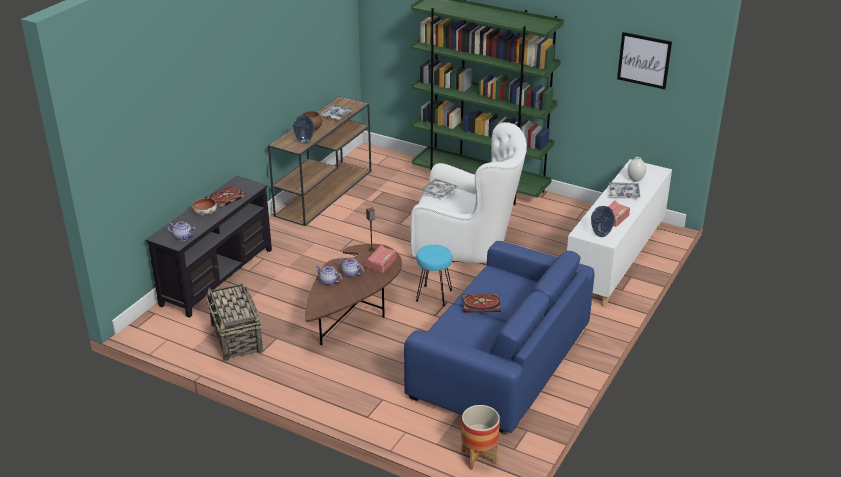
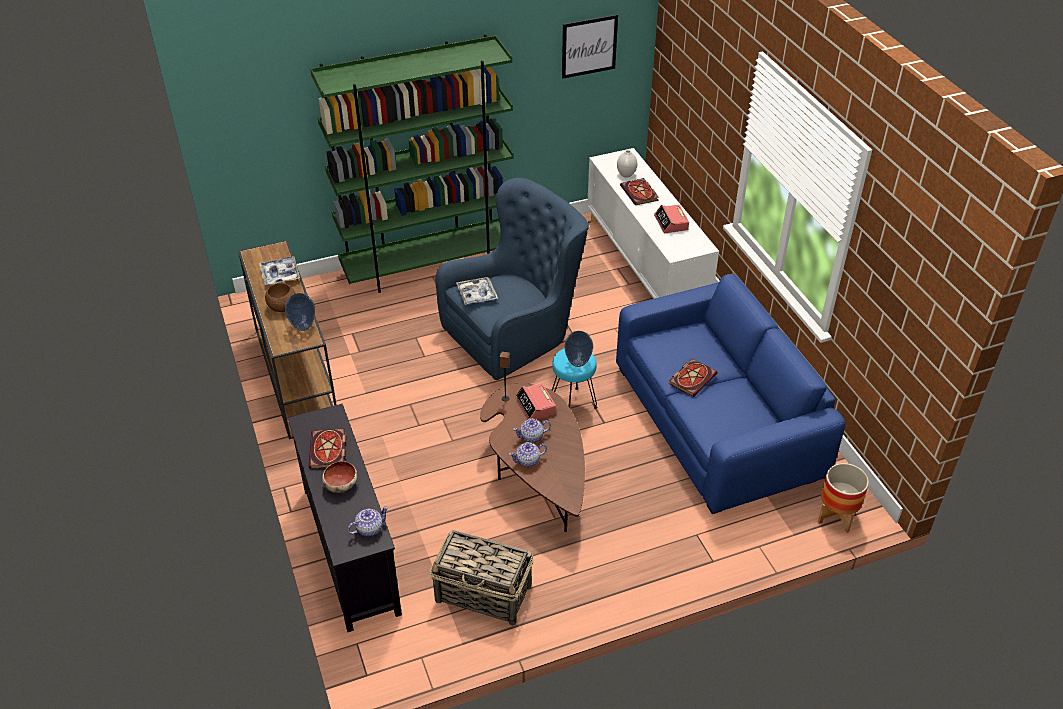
camera: 50 degrees left, 10 degrees up
(467, 244) = (515, 333): white armchair -> blue armchair
(600, 234) = (689, 245): vase -> vase (577, 363)
(624, 193) = (640, 194): tray -> book

